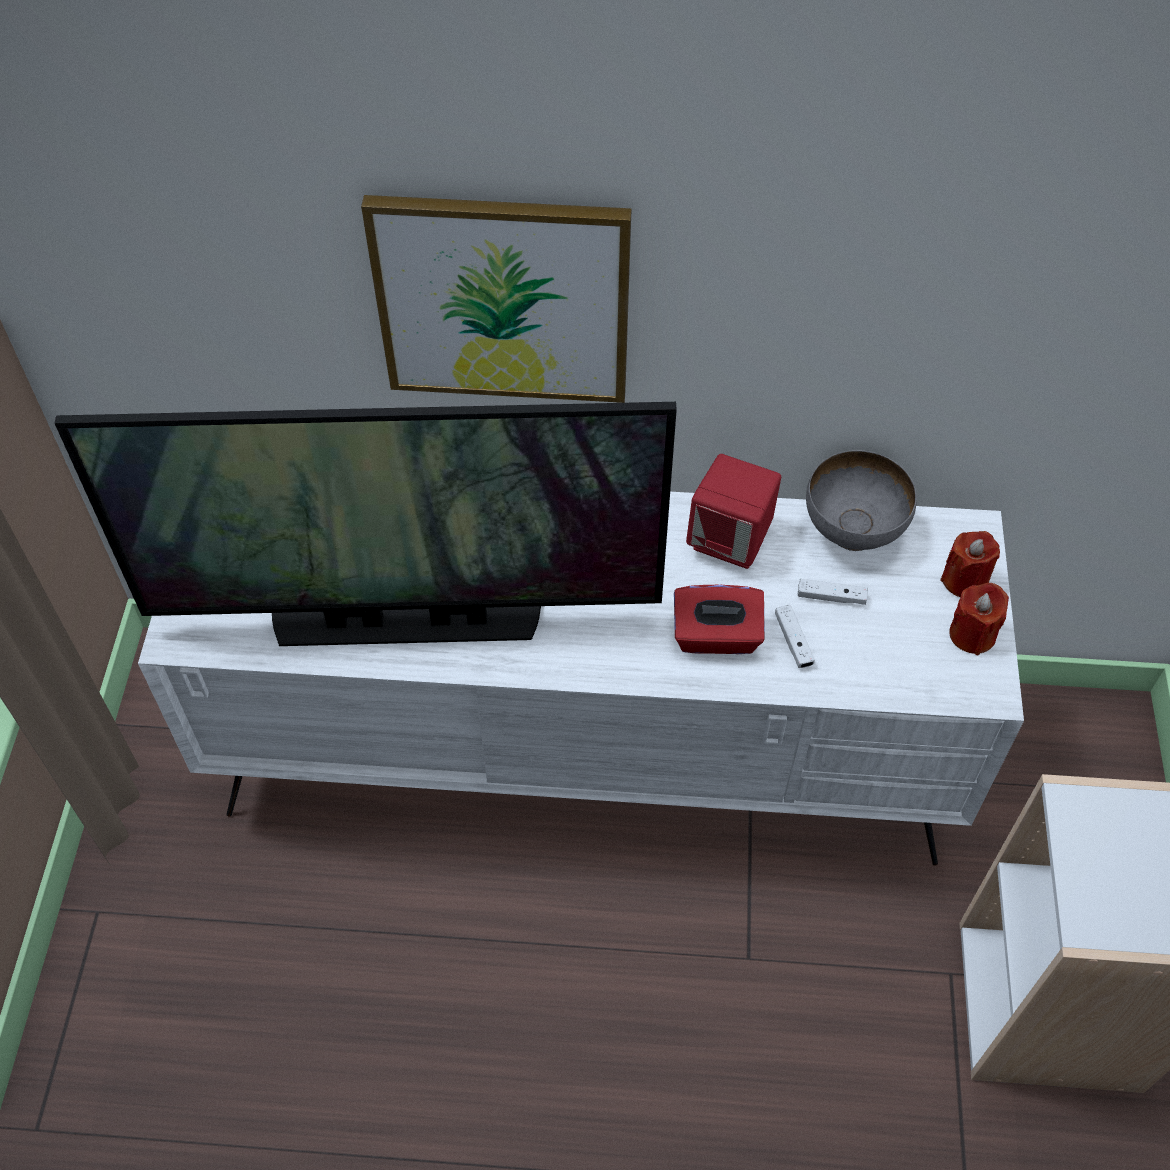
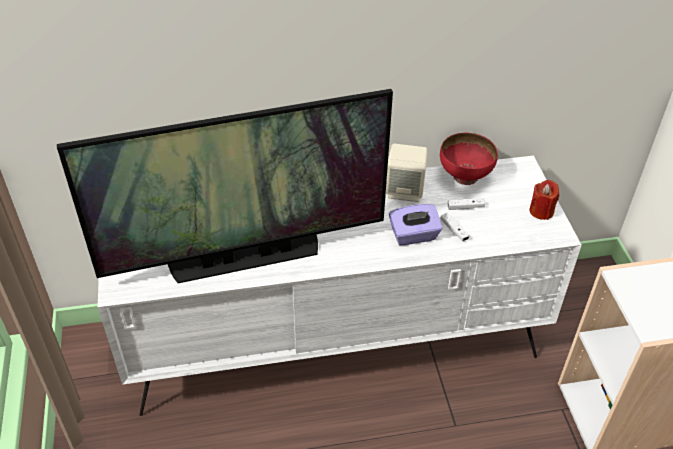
camera: 15 degrees left, 10 degrees down
(503, 299) = (274, 70): picture -> none
(716, 637) = (414, 235): red tissue box -> purple tissue box
(730, 540) = (405, 190): red speaker -> beige speaker
(852, 531) = (464, 176): grey bowl -> red bowl
(964, 580) = (528, 188): red candle -> none

